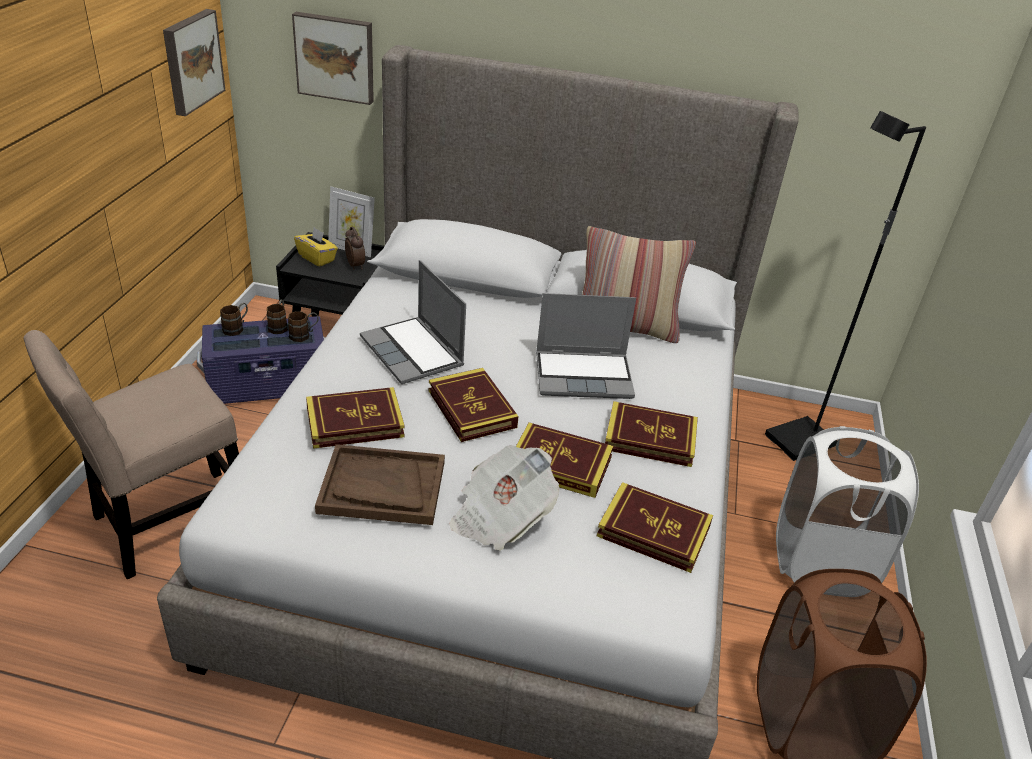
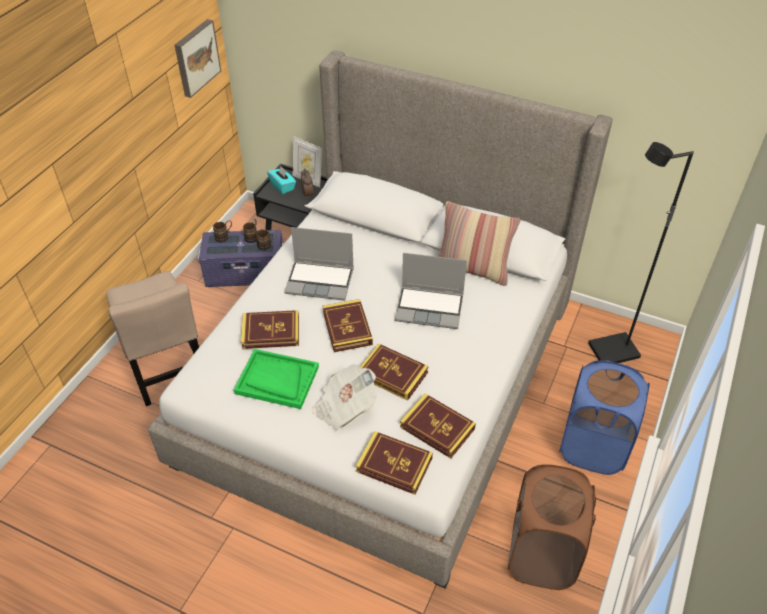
camera: 15 degrees right, 10 degrees up
(165, 524) = (168, 370): beige chair -> beige chair turned 90 degrees counterclockwise
(317, 258) = (282, 186): yellow tissue box -> turquoise tissue box
(335, 57) = (294, 52): picture -> none
(382, 487) = (277, 380): brown tray -> green tray
(413, 352) = (321, 281): laptop -> laptop turned 60 degrees counterclockwise
(650, 438) = (458, 361): book -> book (394, 465)
(821, 563) = (593, 447): white laundry basket -> blue laundry basket

